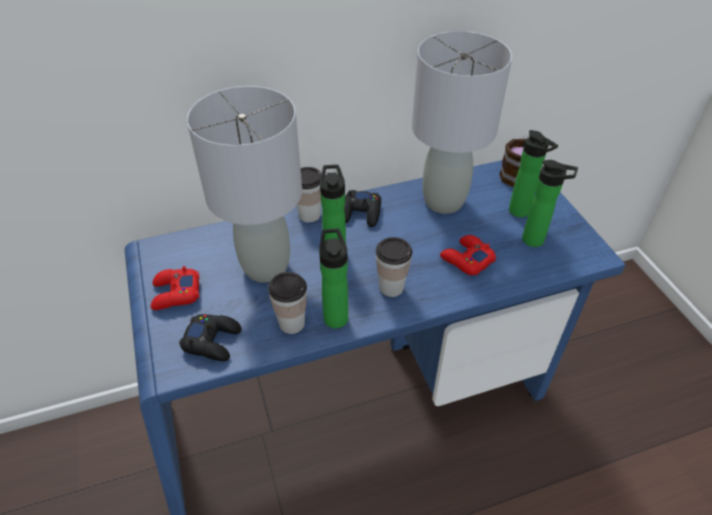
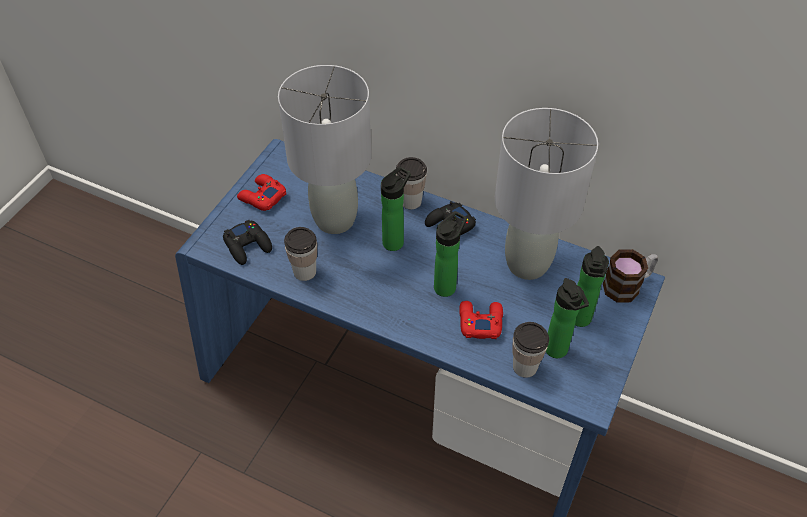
camera: 45 degrees right, 5 degrees up
(335, 315) = (337, 288): bottle -> bottle (447, 285)
(391, 287) = (397, 299): cup -> cup (525, 367)

